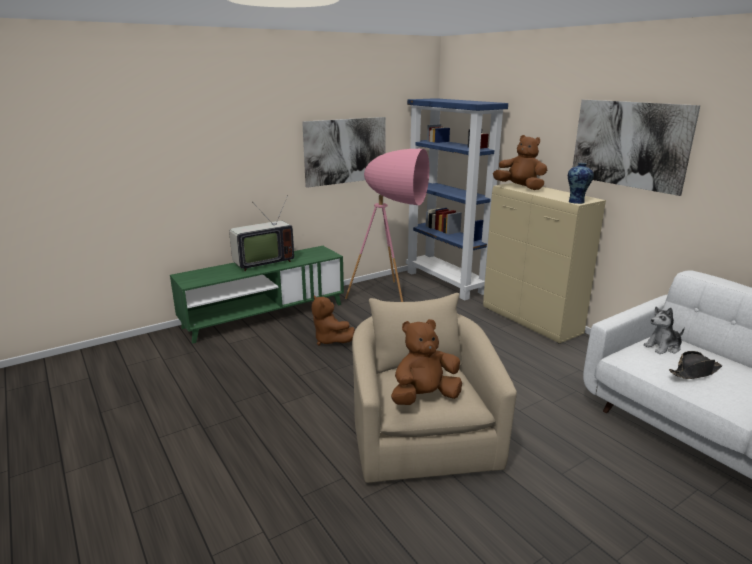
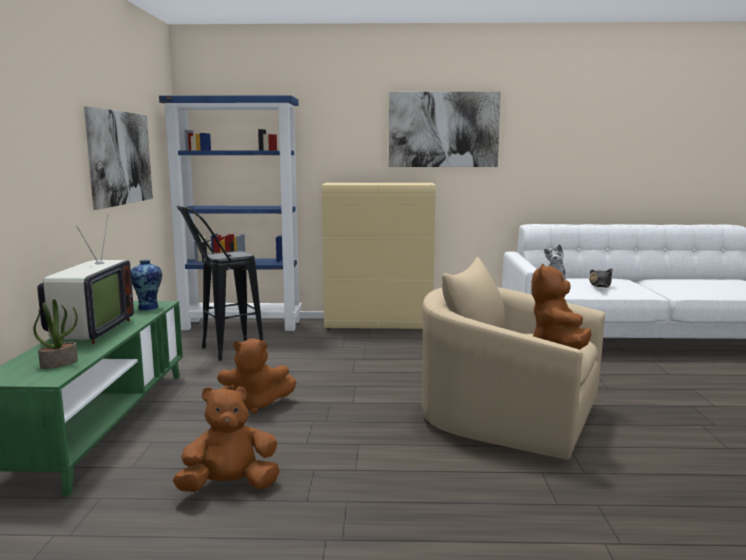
camera: 55 degrees left, 10 degrees down
(211, 277) = (59, 363): none -> potted plant
(393, 298) = (223, 352): pink floor lamp -> black stool
(520, 187) = (348, 183): brown plush toy -> brown plush toy (230, 486)
(576, 202) = (424, 184): vase -> vase (148, 308)

